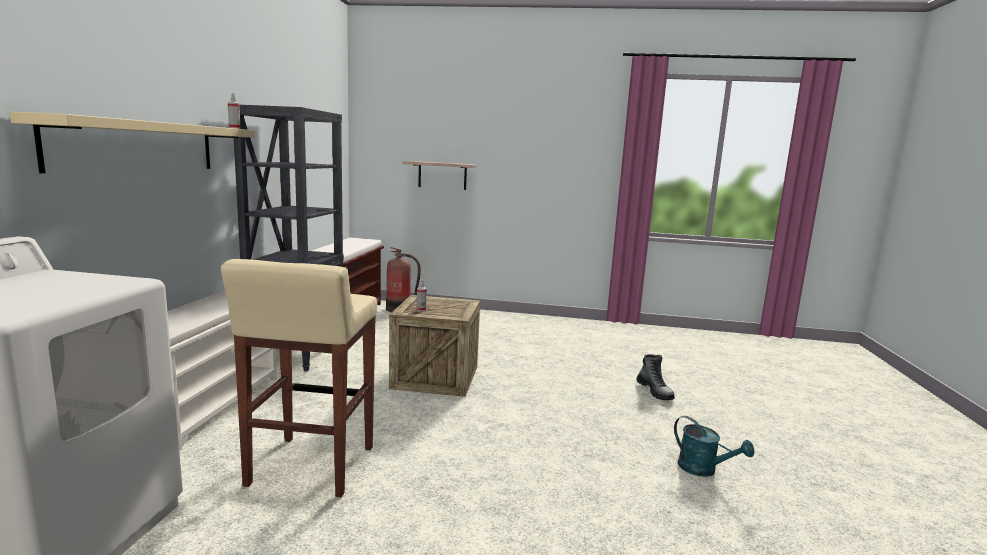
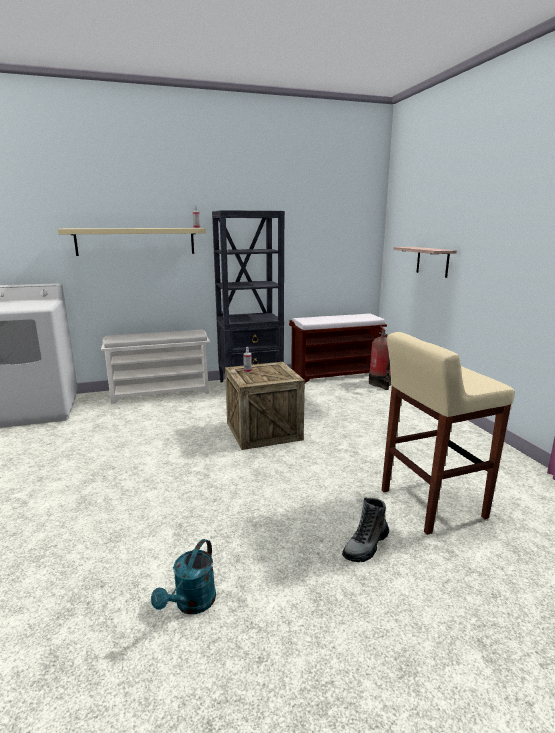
camera: 65 degrees right, 5 degrees up
(310, 467) = (111, 434): beige stool -> beige stool (430, 504)

